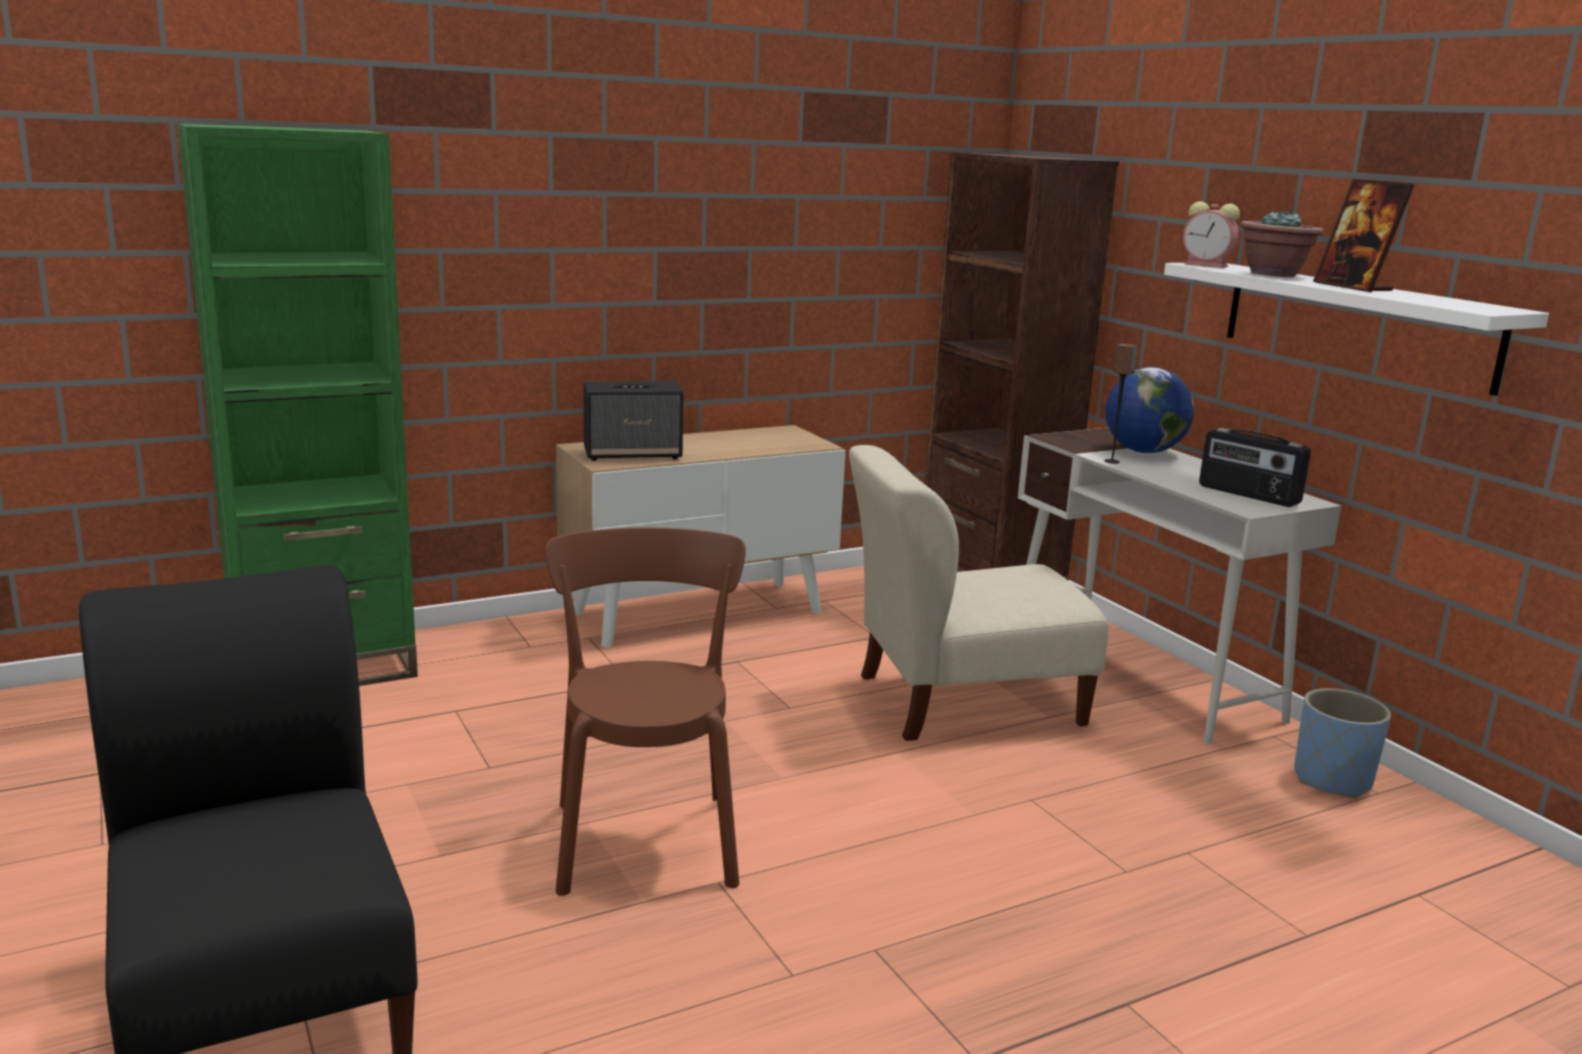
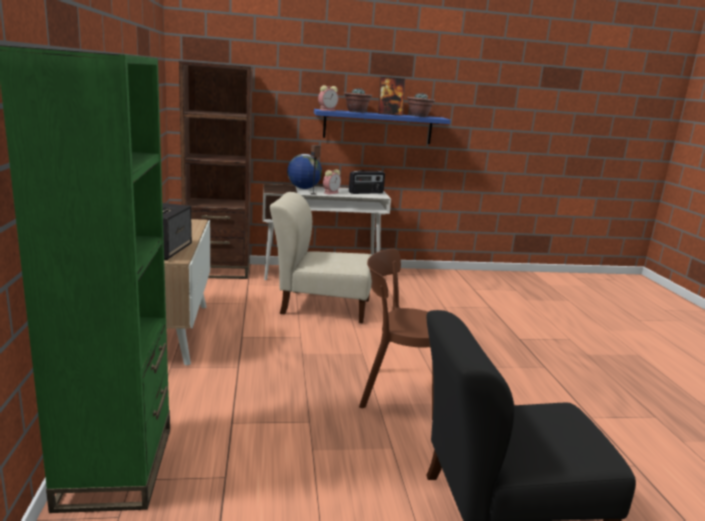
camera: 70 degrees left, 0 degrees up
(960, 702) = (321, 306): beige chair -> beige chair turned 90 degrees clockwise
(1161, 471) = (331, 192): none -> alarm clock
(1332, 780) = (410, 276): blue planter -> none
(1356, 324) = (378, 127): white shelf -> blue shelf
(1428, 299) = (419, 116): none -> potted plant

